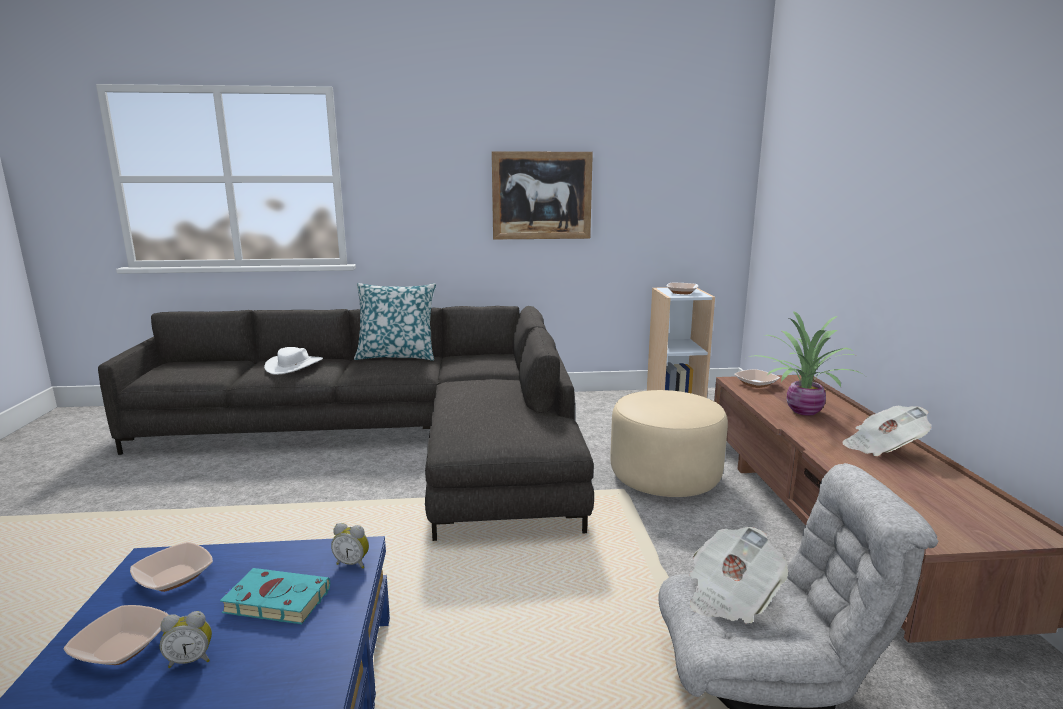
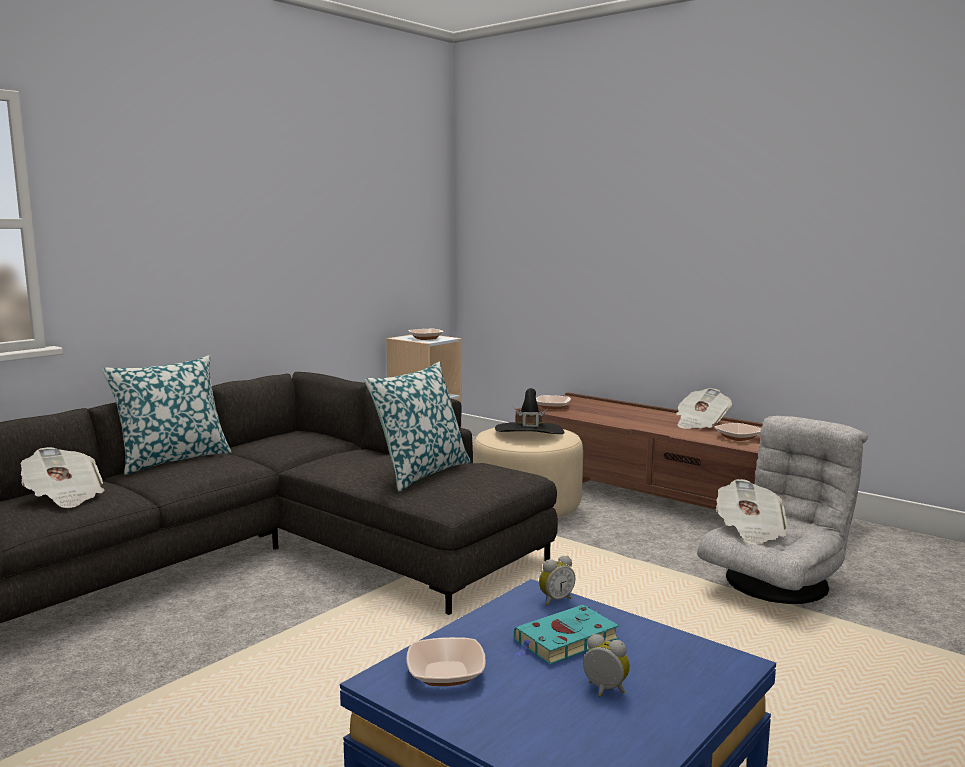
camera: 45 degrees left, 5 degrees down
(122, 647) = (537, 717): bowl -> bowl (738, 437)
(191, 660) = (604, 691): alarm clock -> alarm clock turned 90 degrees counterclockwise
(294, 365) = (64, 497): white hat -> newspaper
(495, 413) = (421, 473): none -> pillow
(541, 196) = (279, 242): picture -> none
(668, 403) = (529, 432): none -> black hat
(802, 410) = (617, 415): potted plant -> none

